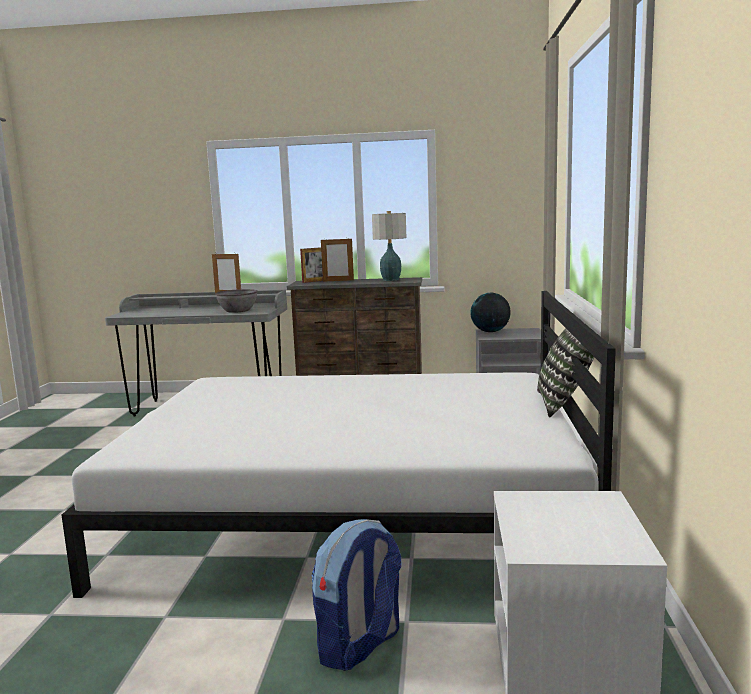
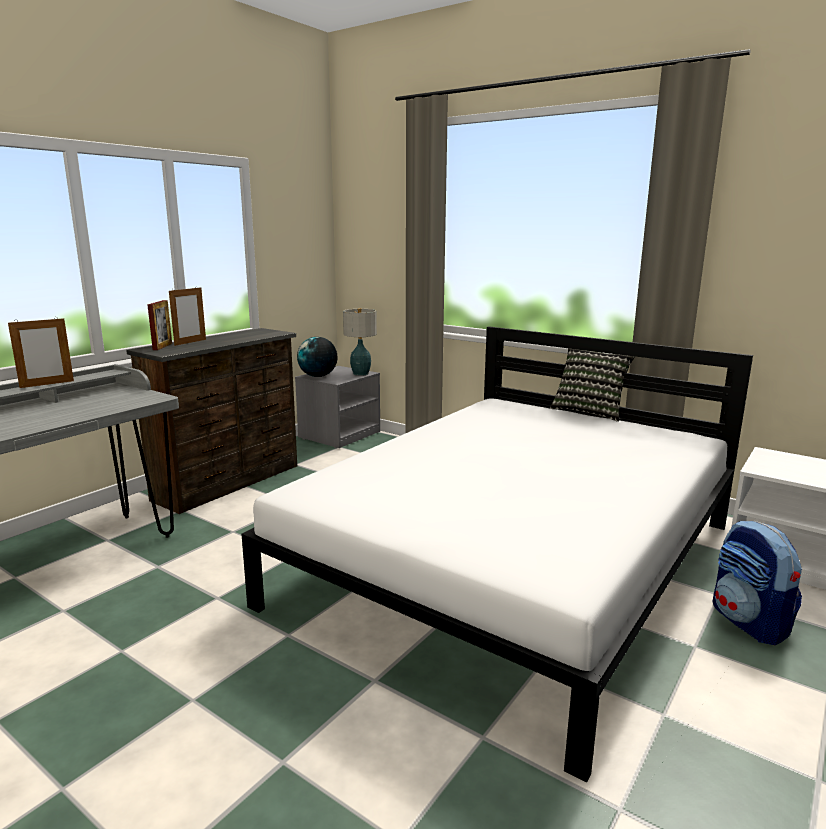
camera: 60 degrees left, 5 degrees up
(238, 310) = (111, 403): grey bowl -> none
(391, 280) = (249, 334): table lamp -> table lamp (360, 373)

